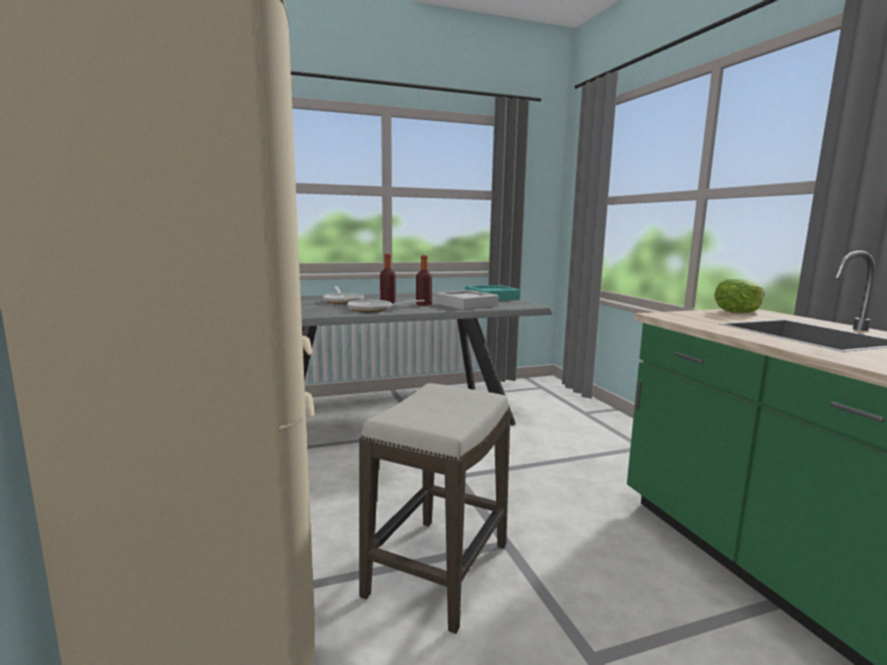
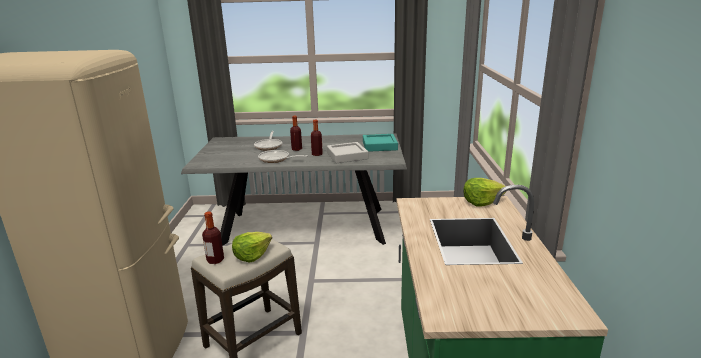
camera: 20 degrees right, 10 degrees up
(410, 417) = (215, 260): none -> bottle
(461, 407) = (252, 255): none -> lettuce

